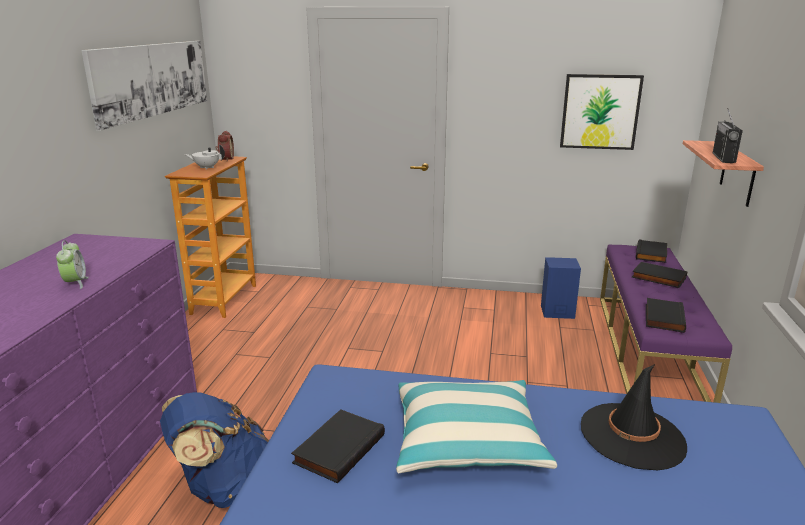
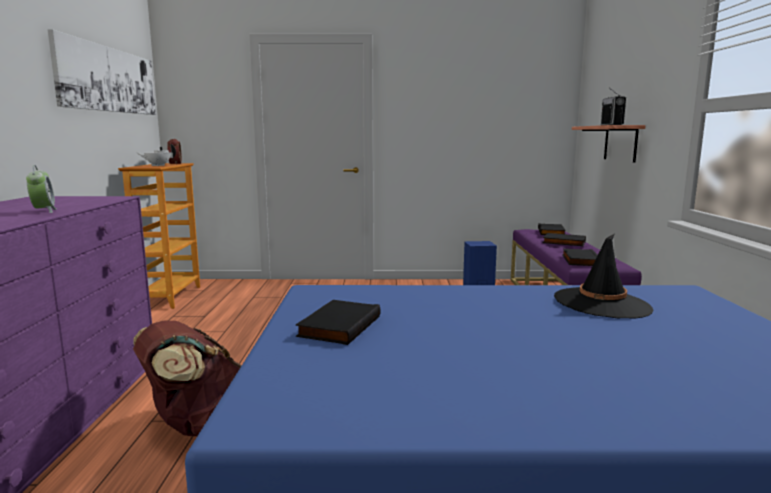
camera: 10 degrees left, 10 degrees down
(223, 488) = (197, 425): blue backpack -> brown backpack
(467, 441) = (459, 315): pillow -> none
(600, 112) = (499, 118): picture -> none

